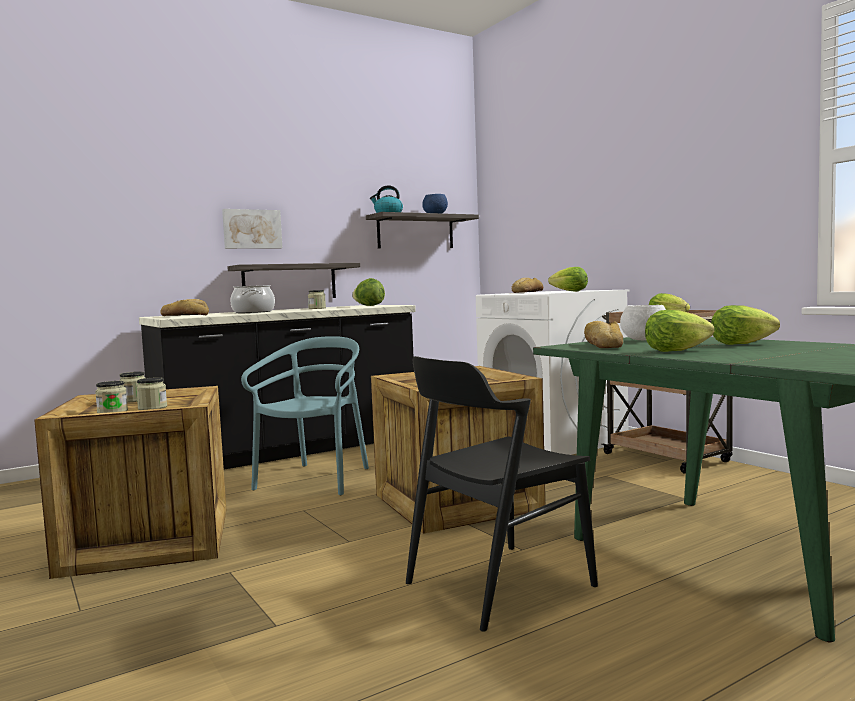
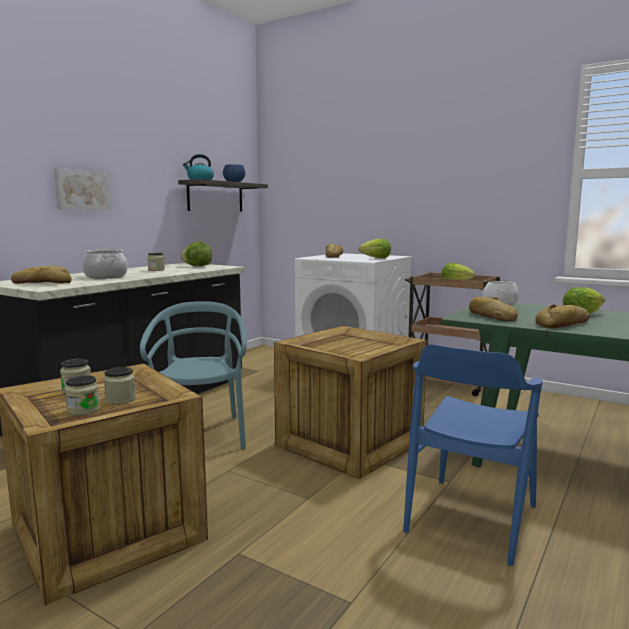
camera: 25 degrees left, 5 degrees up
(289, 282) = (117, 243): shelf -> none
(498, 584) = (471, 518): black chair -> blue chair
(675, 351) = (564, 324): lettuce -> bread

